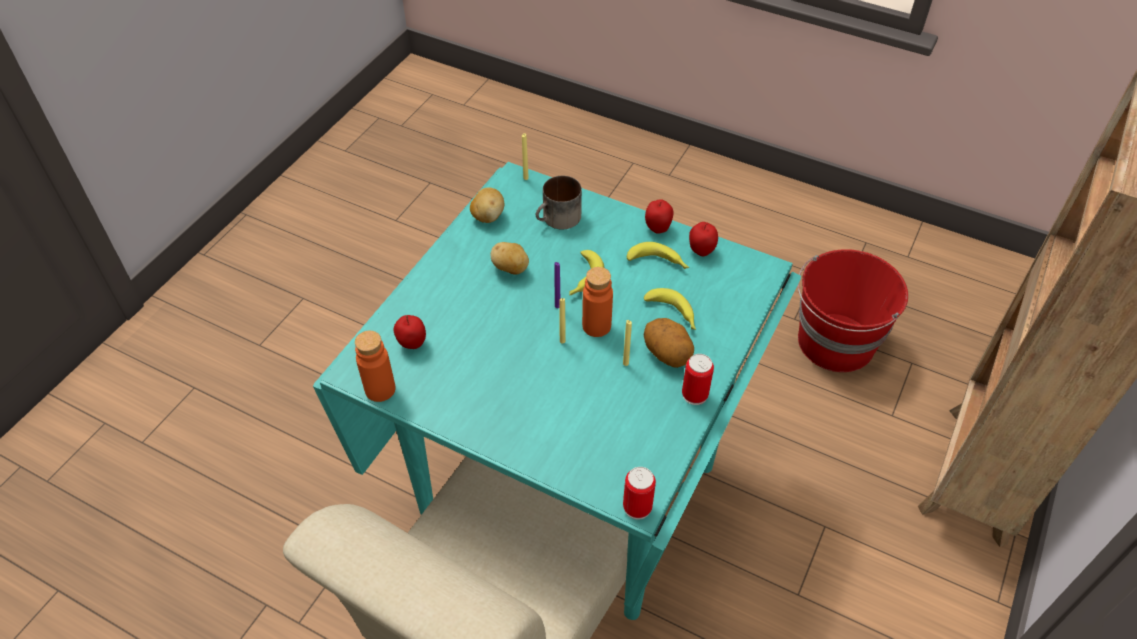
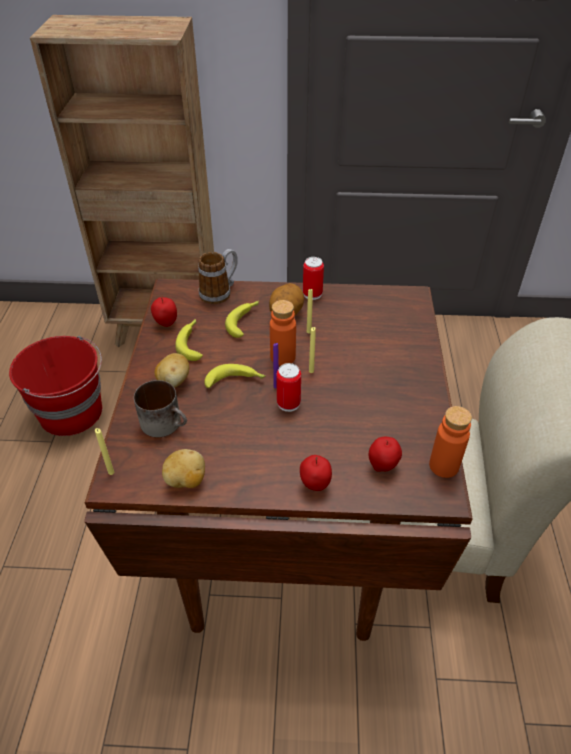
camera: 115 degrees left, 5 degrees down
(511, 269) = (250, 433): potato -> potato (174, 381)
(567, 490) = (287, 536): turquoise dining table -> brown dining table
(637, 507) = (416, 296): can -> can (288, 403)
(657, 228) = (149, 354): apple -> apple (315, 485)
(738, 309) = (220, 292): none -> mug

